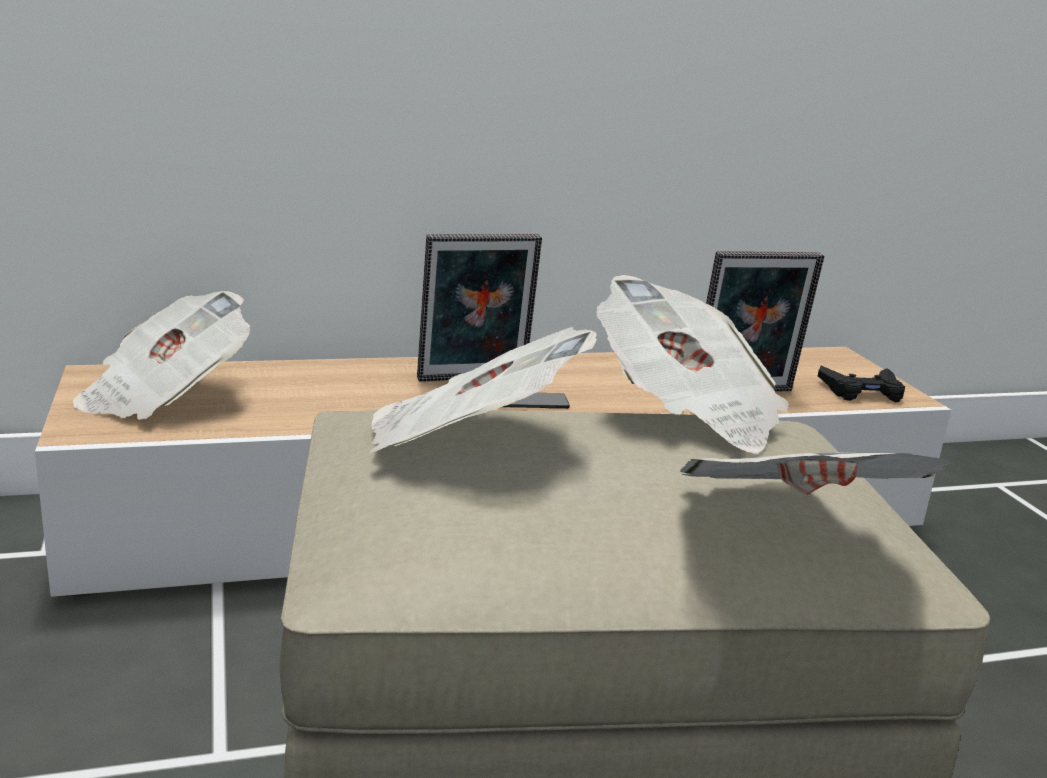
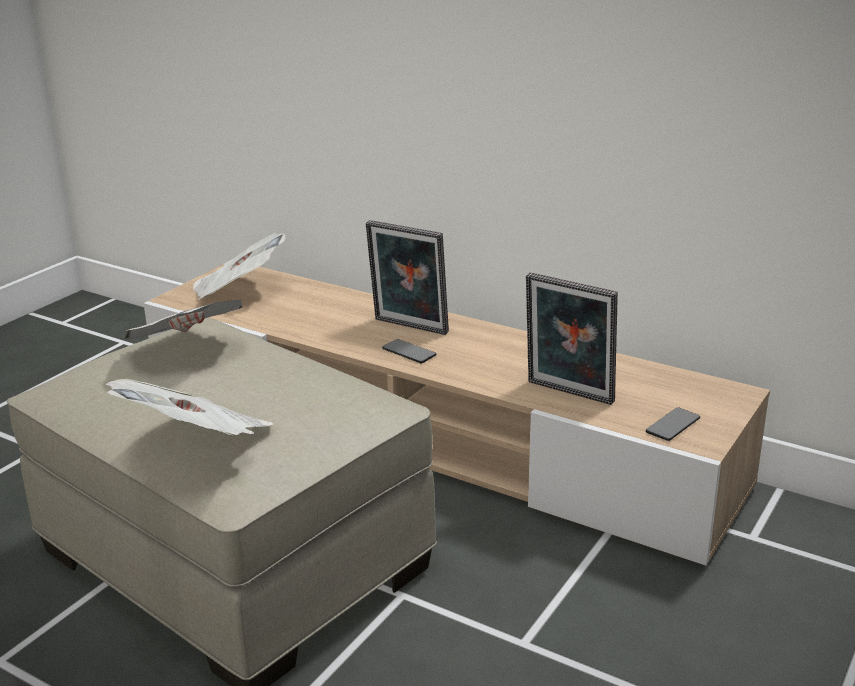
camera: 50 degrees right, 5 degrees up
(688, 412) = (317, 374): newspaper -> none
(862, 391) = (673, 425): black game controller -> phone

